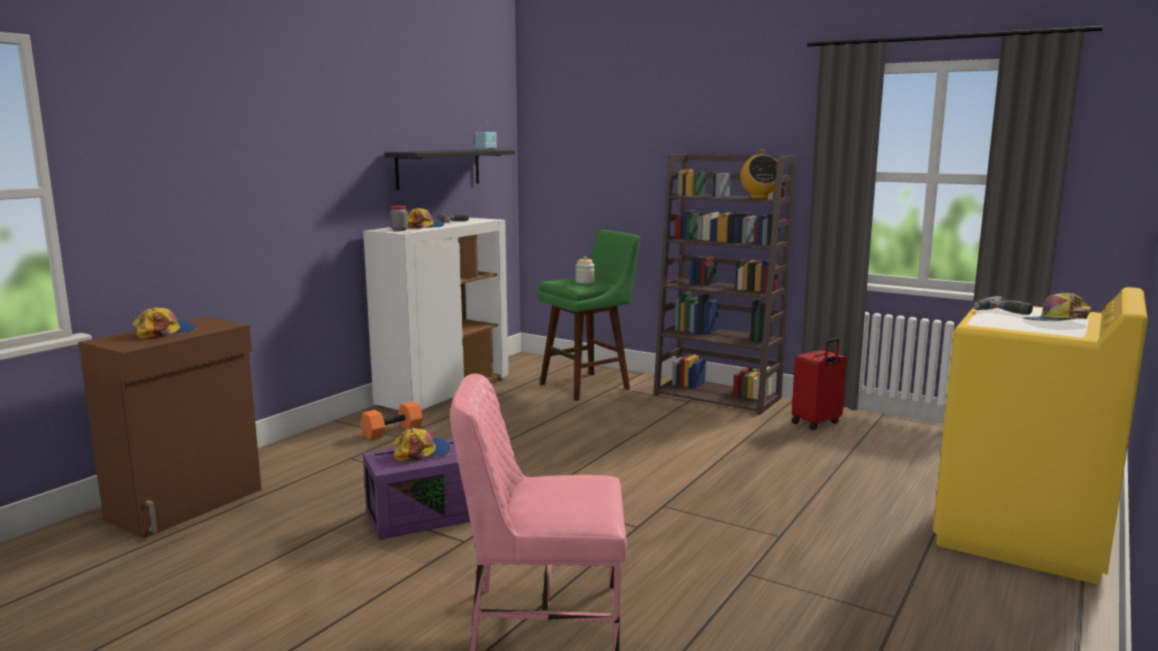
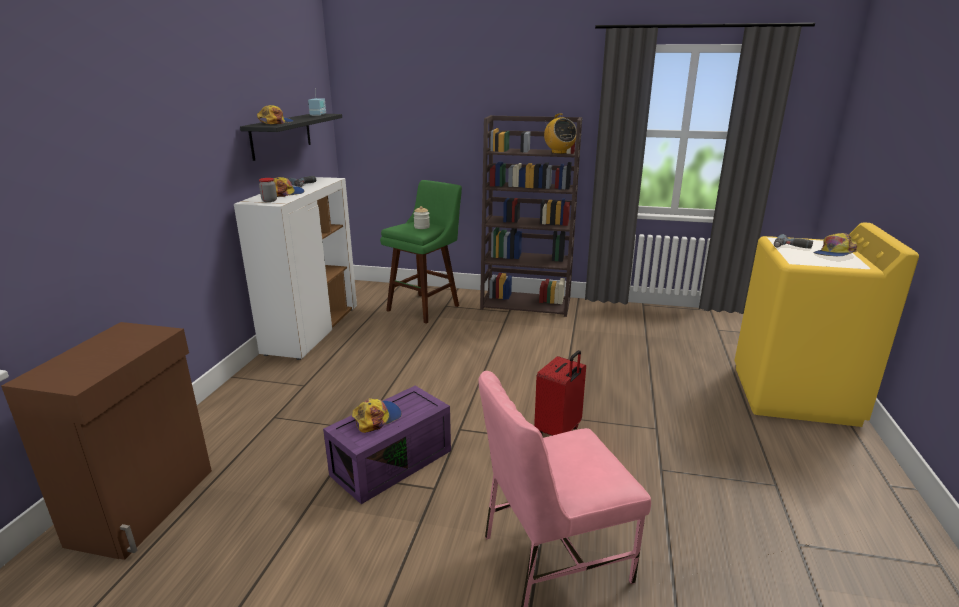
camera: 20 degrees left, 10 degrees up
(165, 332) = (97, 354): cap -> cap (275, 122)
(392, 432) = (294, 381): orange dumbbell -> none
(817, 423) = (608, 318): red suitcase -> red suitcase (558, 432)

